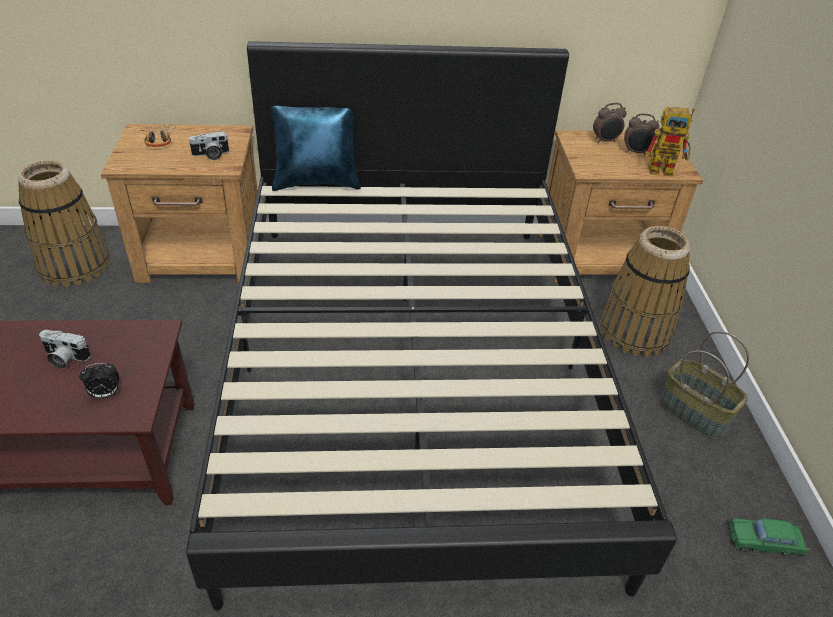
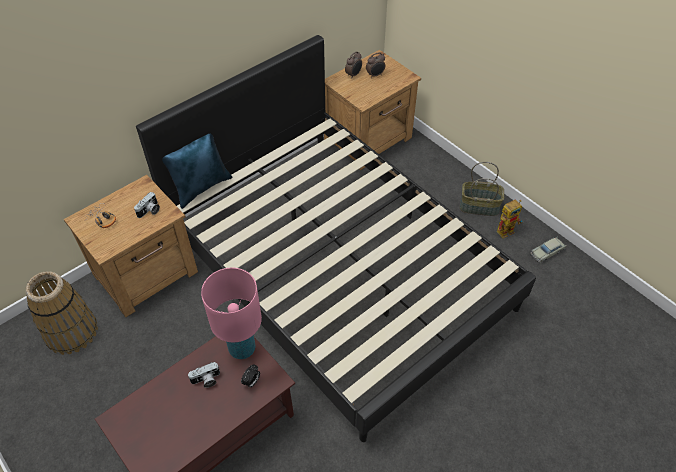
camera: 35 degrees left, 10 degrees up
(143, 351) = (242, 348): none -> pink table lamp
(635, 332) = (421, 177): basket -> none
(666, 170) = (399, 80): toy robot -> toy robot (507, 229)
(764, 542) = (547, 252): green toy car -> beige toy car

